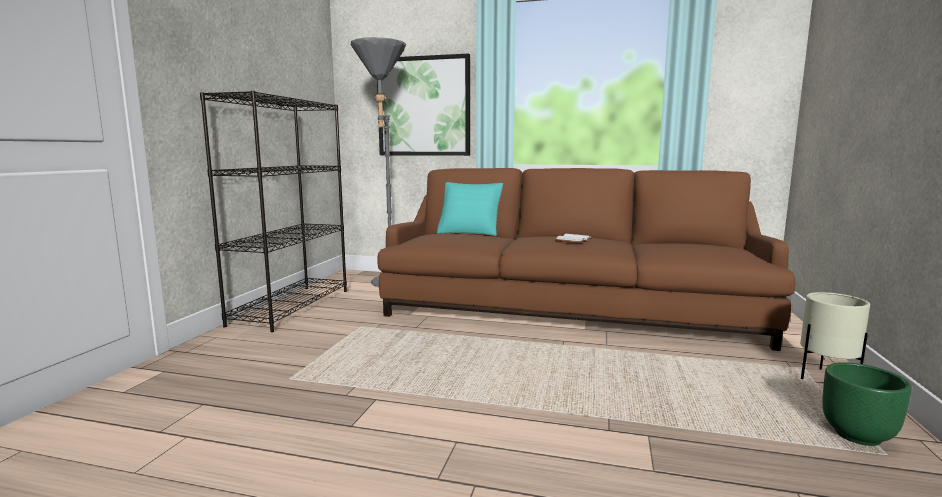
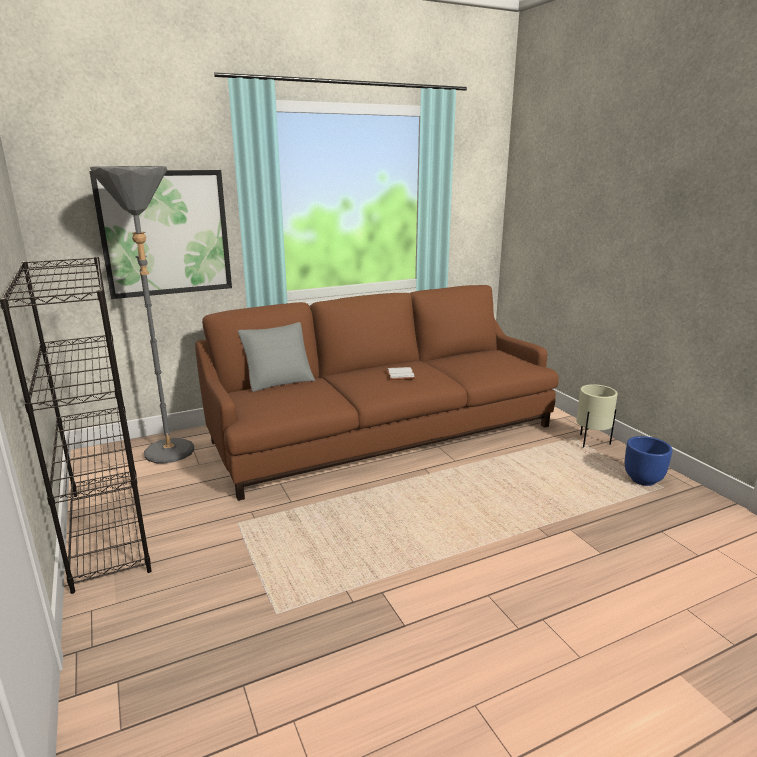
camera: 40 degrees left, 10 degrees up
(470, 232) = (278, 380): turquoise pillow -> grey pillow
(858, 436) = (643, 480): green planter -> blue planter

